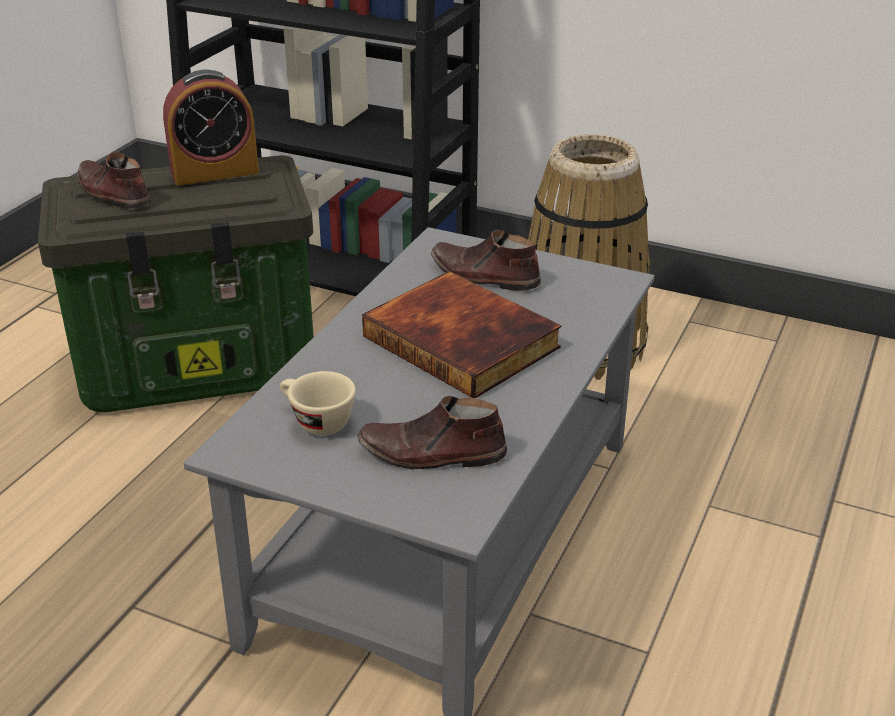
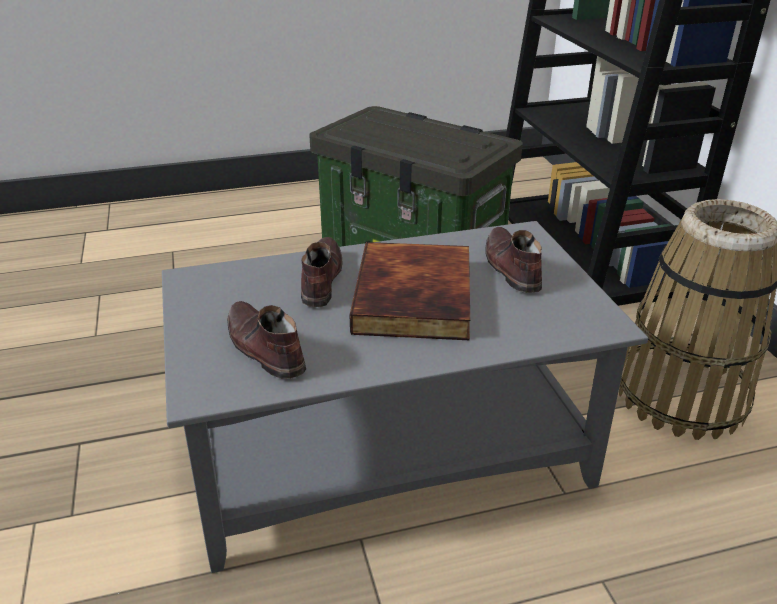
camera: 50 degrees right, 0 degrees up
(112, 194) = (383, 123): brown shoe -> brown shoe (320, 279)
(214, 172) = (456, 132): alarm clock -> none
(315, 421) = (250, 289): beige cup -> none

